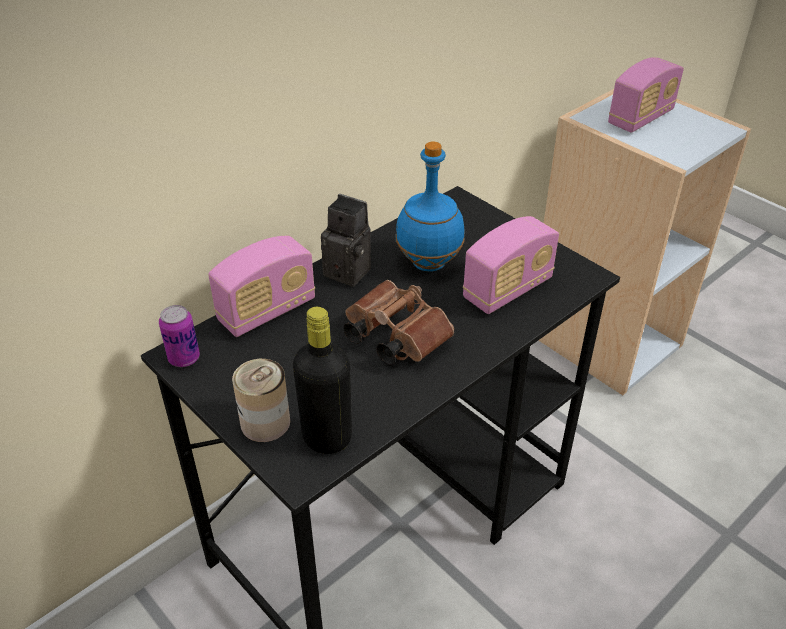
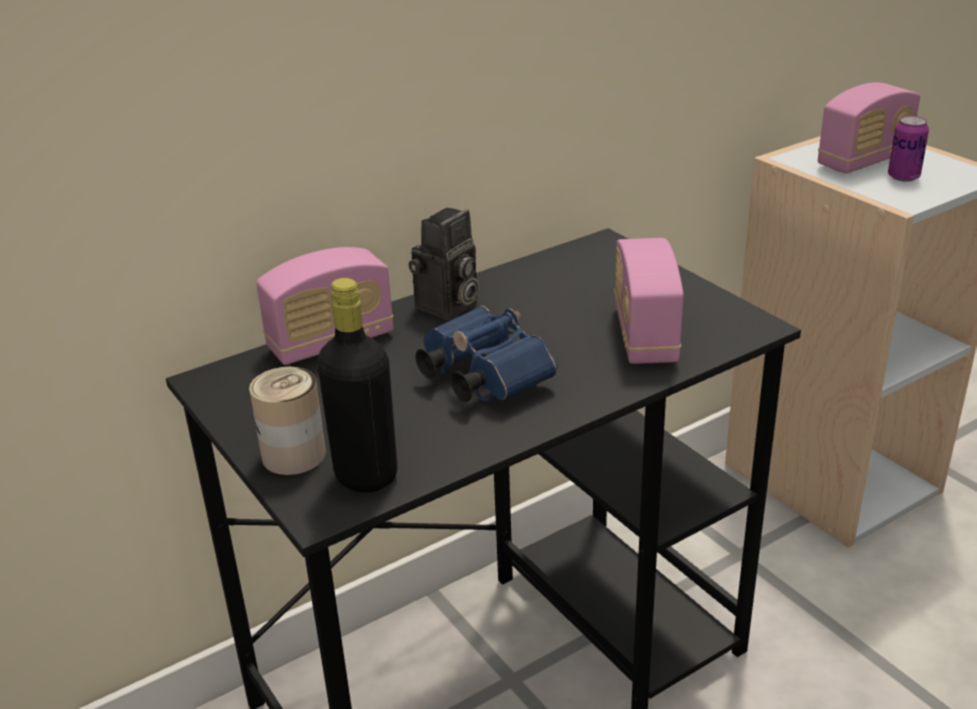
camera: 10 degrees right, 10 degrees down
(184, 358) = (216, 384): can -> can (903, 177)
(351, 271) = (447, 307): camera -> camera turned 90 degrees clockwise
(392, 337) = (481, 376): brown binoculars -> blue binoculars
(429, 262) = (550, 303): blue bottle -> none
(507, 290) = (644, 336): radio -> radio turned 120 degrees clockwise

